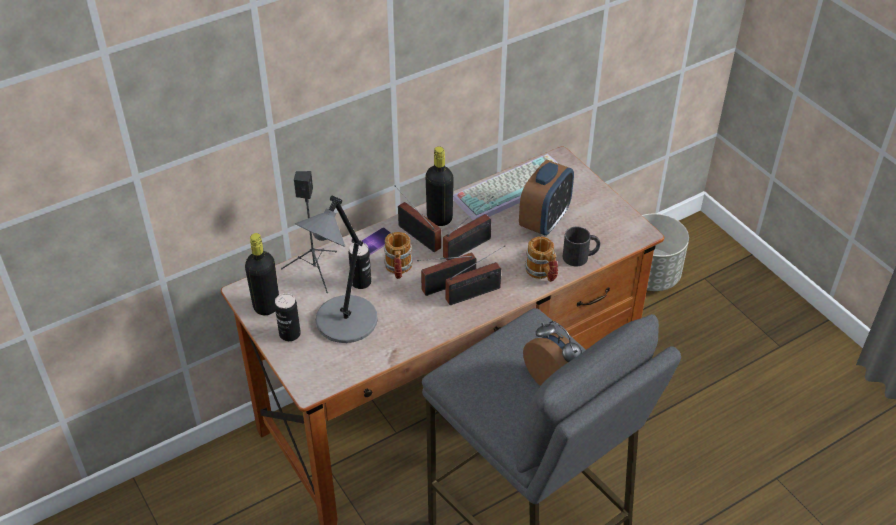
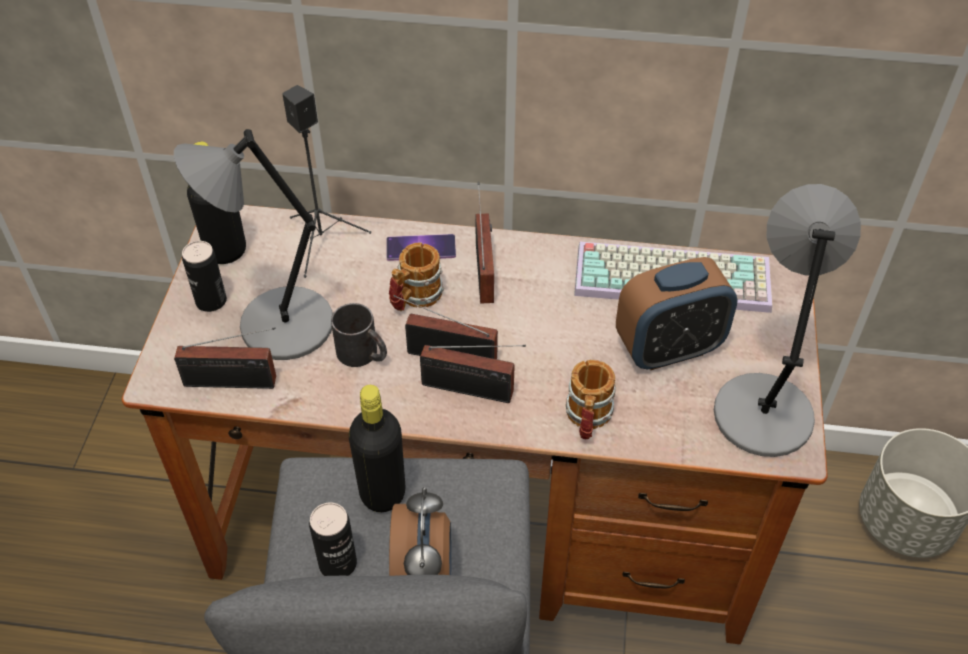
camera: 40 degrees right, 5 degrees up
(361, 282) = (354, 288): can -> can (338, 563)
(439, 218) = (535, 263): black bottle -> black bottle (382, 492)
(470, 246) = (532, 323): radio -> radio (235, 382)
(580, 257) = (665, 430): black mug -> black mug (363, 354)
(611, 224) = (762, 410): none -> grey table lamp

